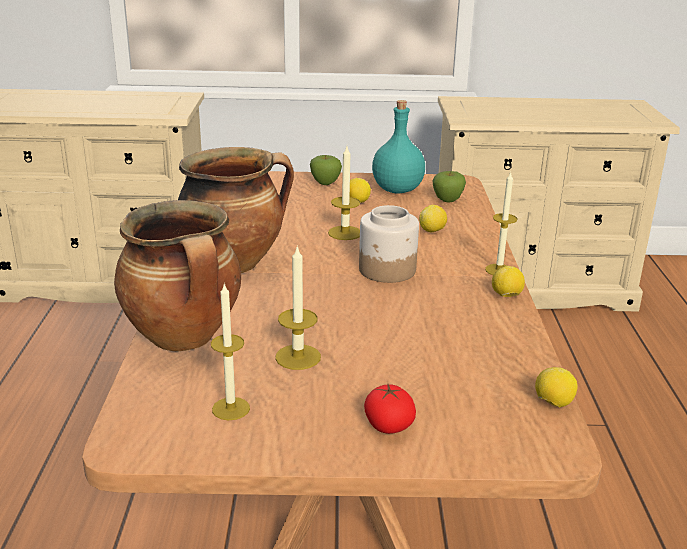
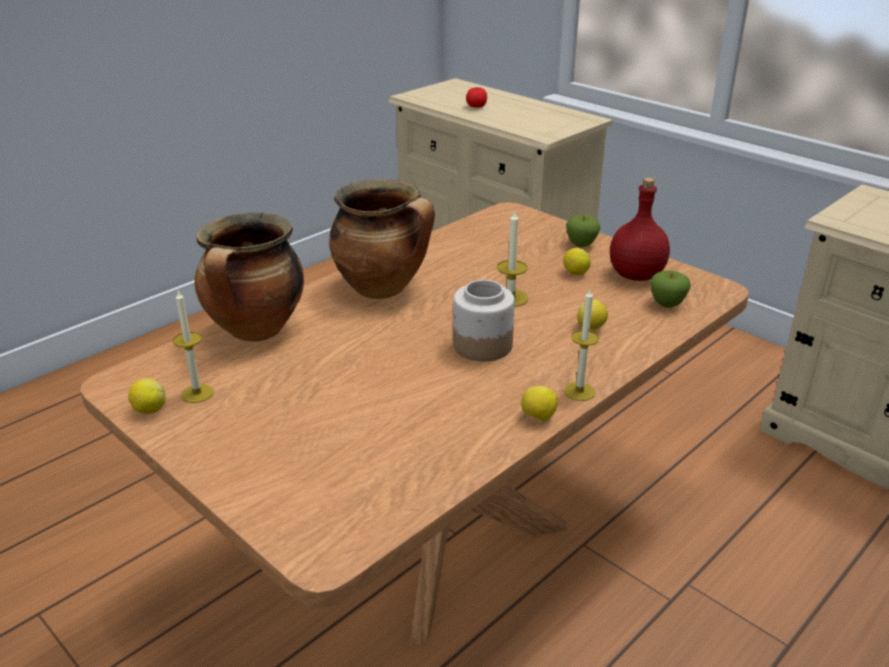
camera: 45 degrees right, 5 degrees up
(298, 357) = (294, 381): candle -> none
(388, 426) = (256, 463): tomato -> tomato (476, 106)
(397, 189) = (636, 275): turquoise bottle -> red bottle
(553, 403) = (392, 522): lemon -> lemon (150, 410)

